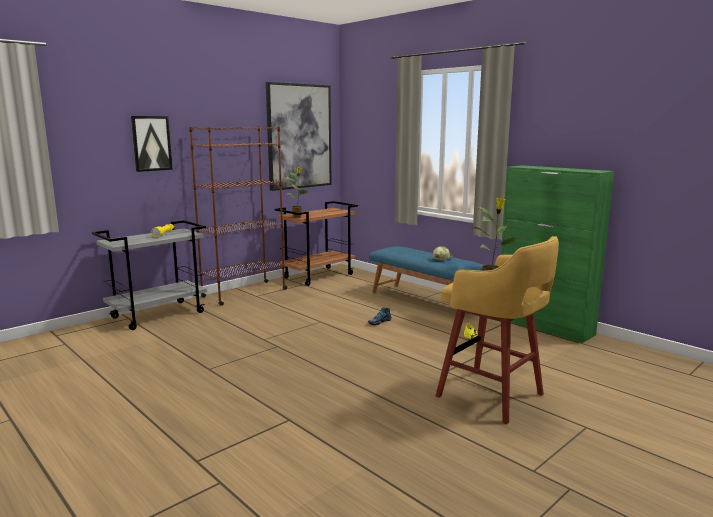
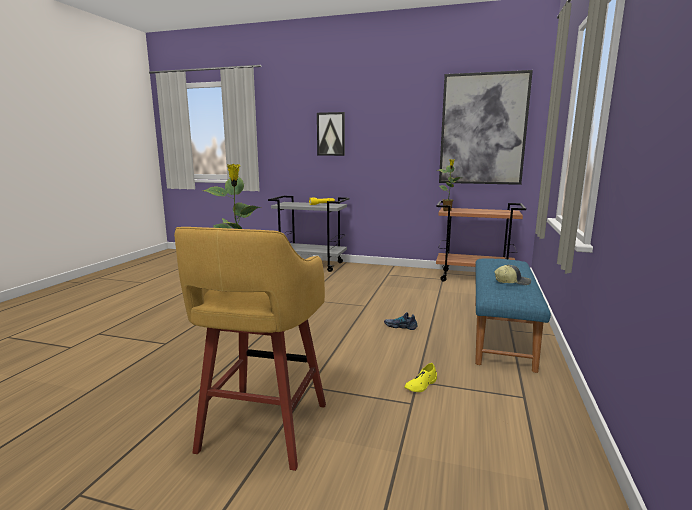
camera: 60 degrees right, 0 degrees up
(244, 293) = (387, 270): brown bookcase -> none
(544, 326) = (558, 433): green cabinet -> none

